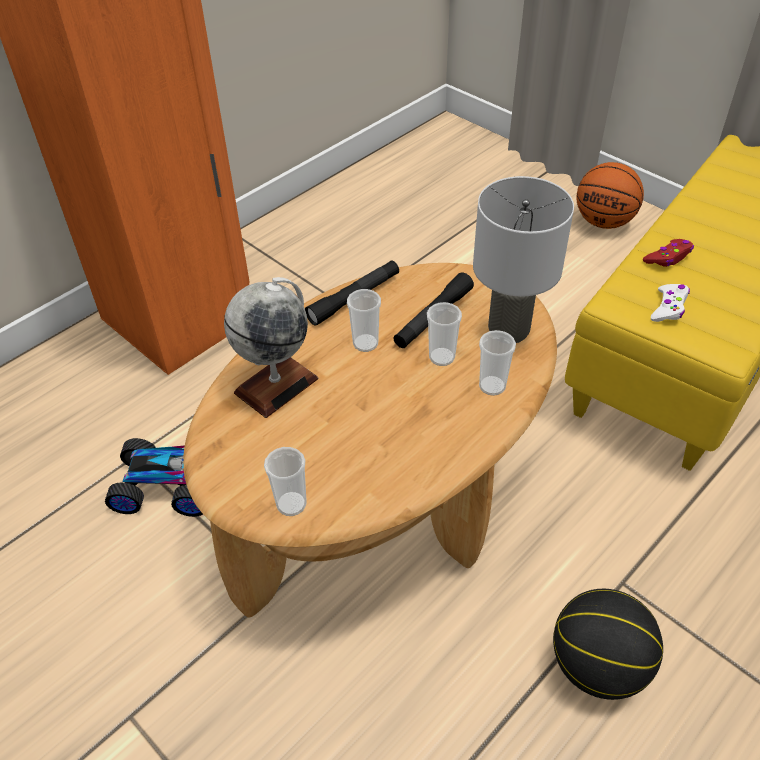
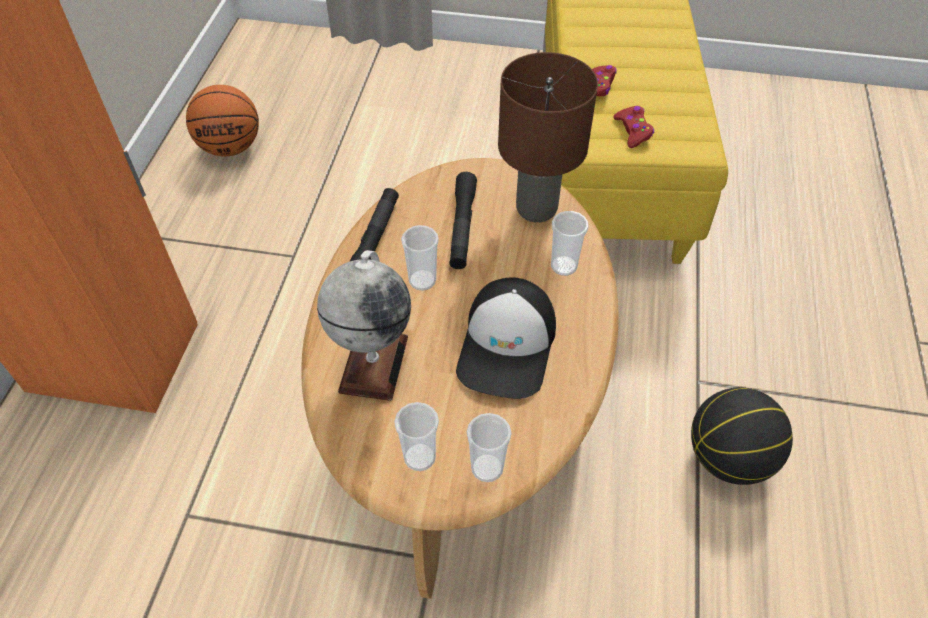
camera: 35 degrees left, 5 degrees up
(167, 485) = (248, 523): toy car -> none
(388, 424) = (508, 346): none -> cap
(441, 357) = (500, 260): cup -> cup (419, 457)
(508, 330) = (534, 208): white table lamp -> brown table lamp
(604, 222) = (463, 76): basketball -> basketball (230, 147)
(668, 308) = (633, 131): white game controller -> red game controller

